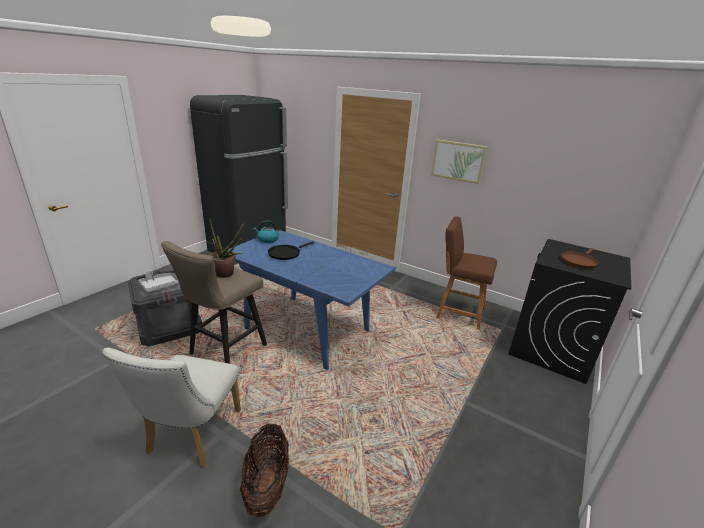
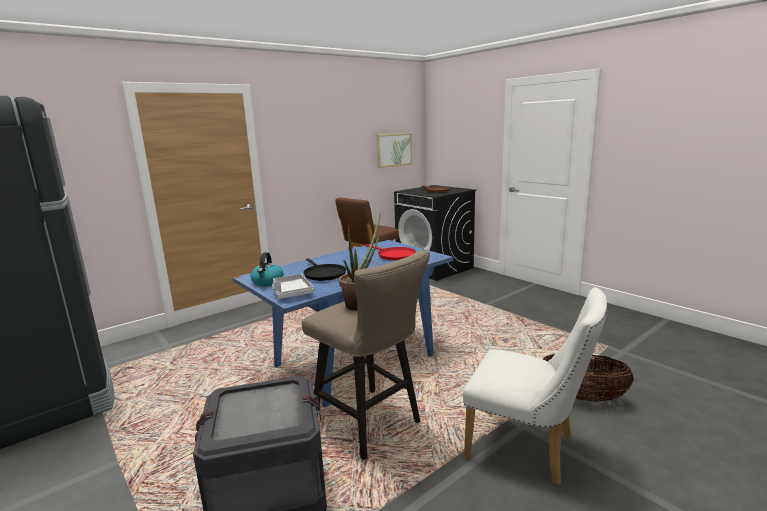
camera: 70 degrees left, 10 degrees down
(159, 286) = (265, 411): grey tray -> grey tray (291, 293)
(341, 274) = (394, 255): none -> red frying pan
(458, 161) = (305, 149): picture -> picture (394, 150)

